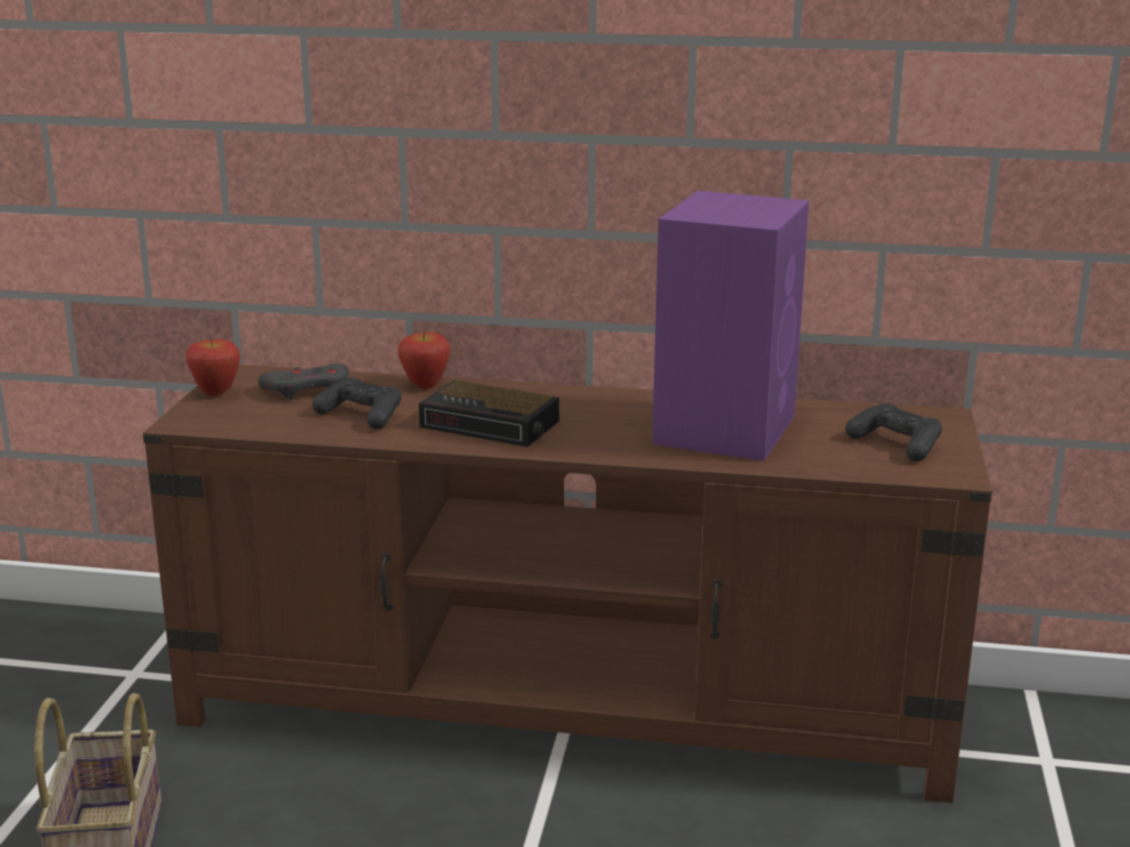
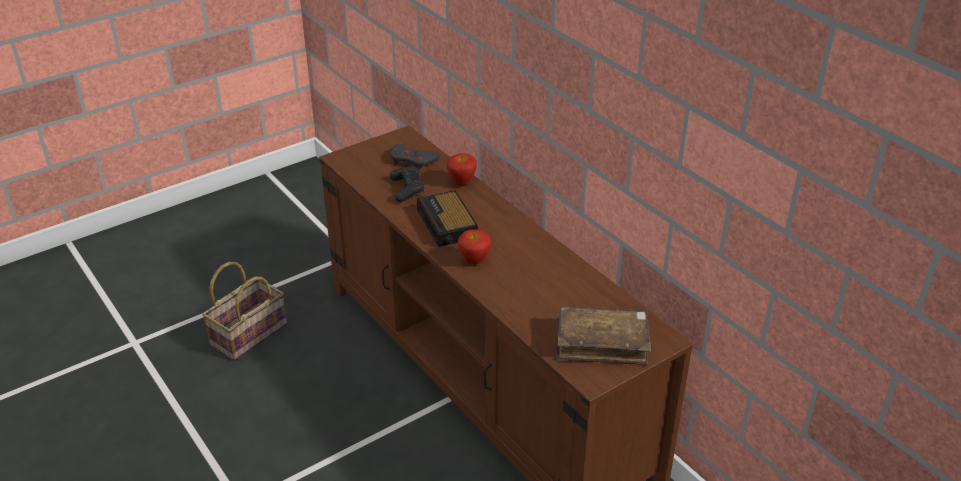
camera: 45 degrees right, 15 degrees up
(216, 393) = (376, 145): apple -> apple (474, 262)
(726, 428) = (542, 285): purple speaker -> none
(896, 444) = (601, 343): black game controller -> brown book

